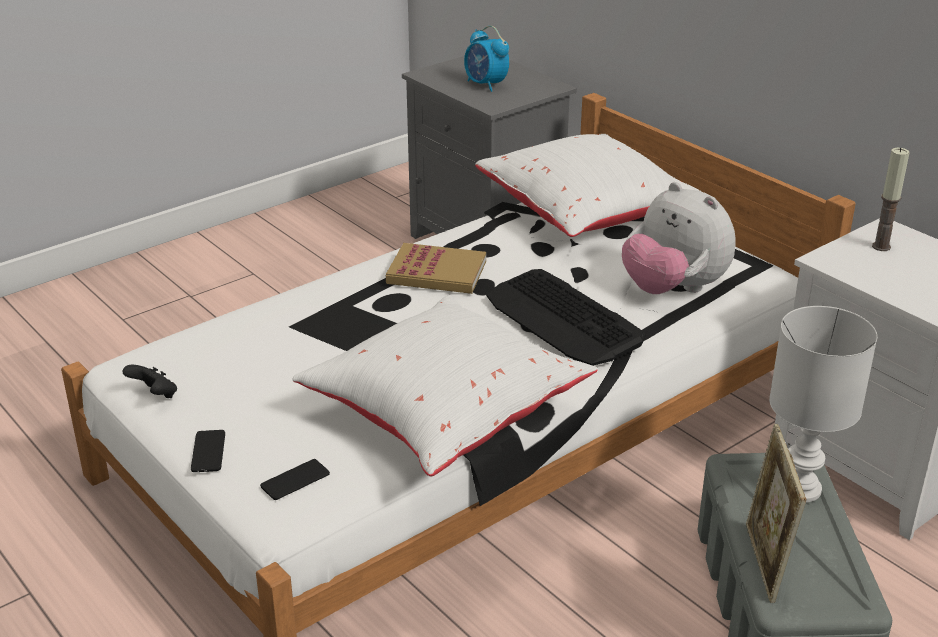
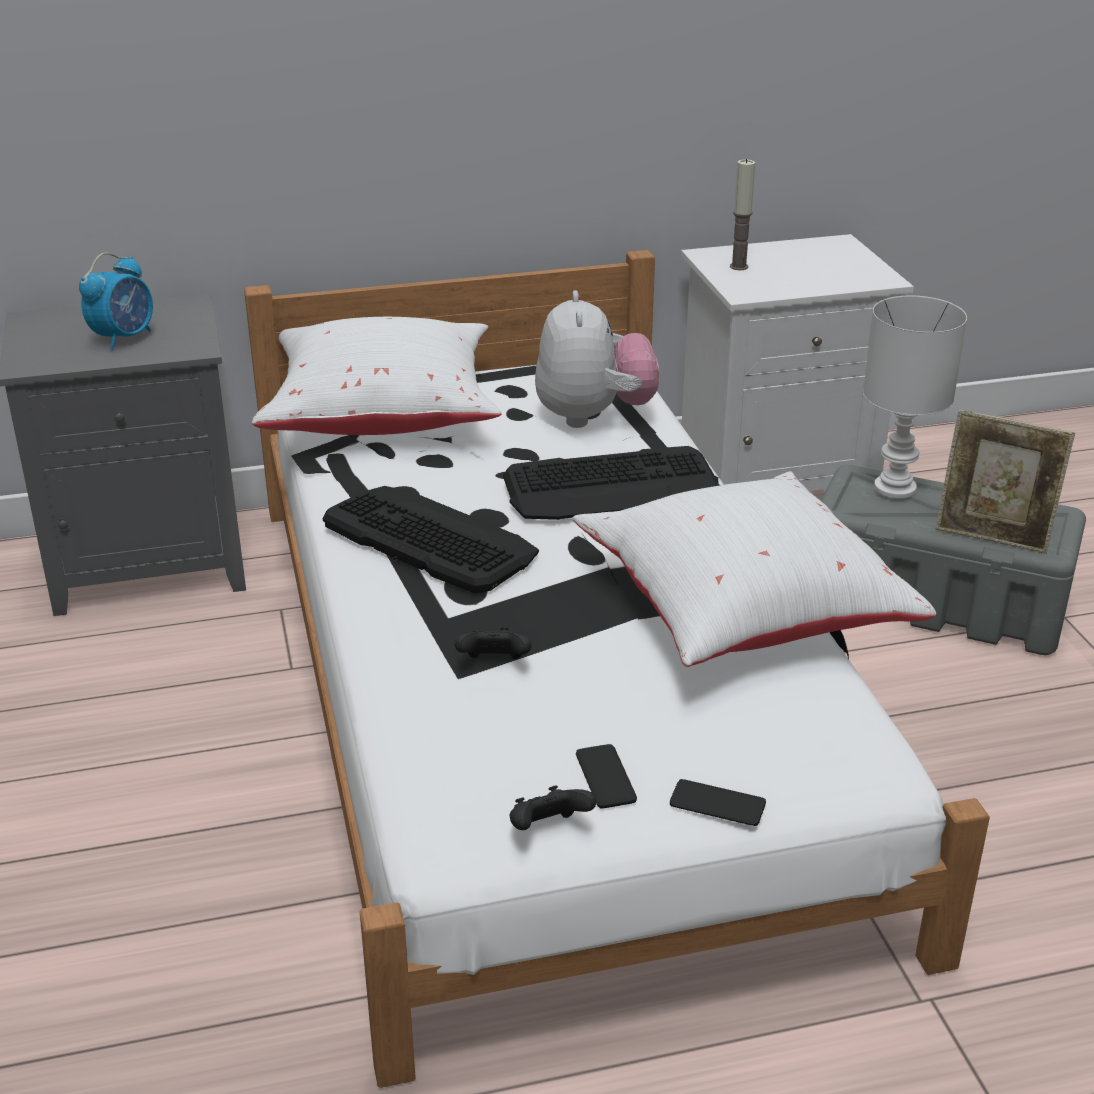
camera: 65 degrees left, 0 degrees up
(295, 480) = (817, 744): phone -> phone (605, 777)
(311, 334) = (494, 664): none -> black game controller
(436, 272) = (429, 538): book -> keyboard
(486, 85) = (124, 338): alarm clock -> alarm clock turned 45 degrees counterclockwise
(673, 289) = (593, 416): plush toy -> plush toy turned 75 degrees counterclockwise

